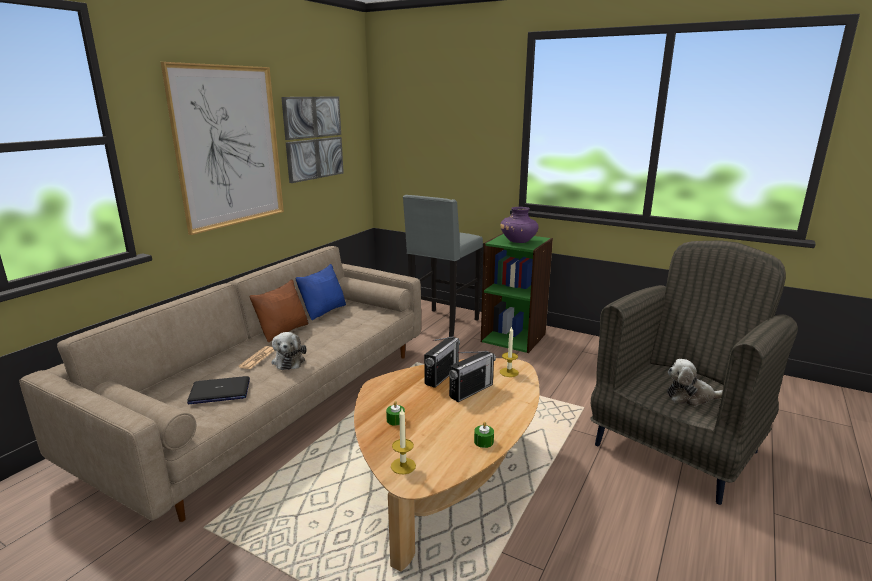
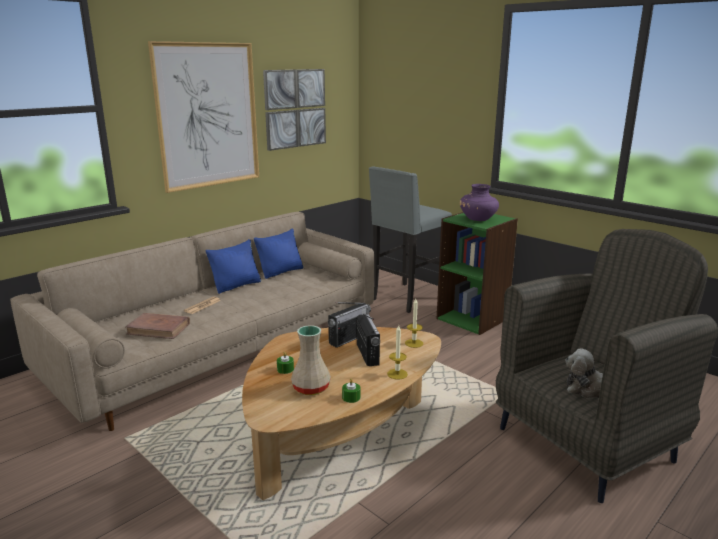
camera: 15 degrees right, 0 degrees up
(219, 392) = (159, 329): laptop -> brown book
(283, 331) = (236, 285): brown pillow -> blue pillow
(289, 360) = (227, 311): plush toy -> none
(403, 466) = (269, 406): candle -> candle (397, 374)
(436, 437) = (312, 388): none -> beige vase
(471, 391) = (367, 354): radio -> radio turned 75 degrees counterclockwise

